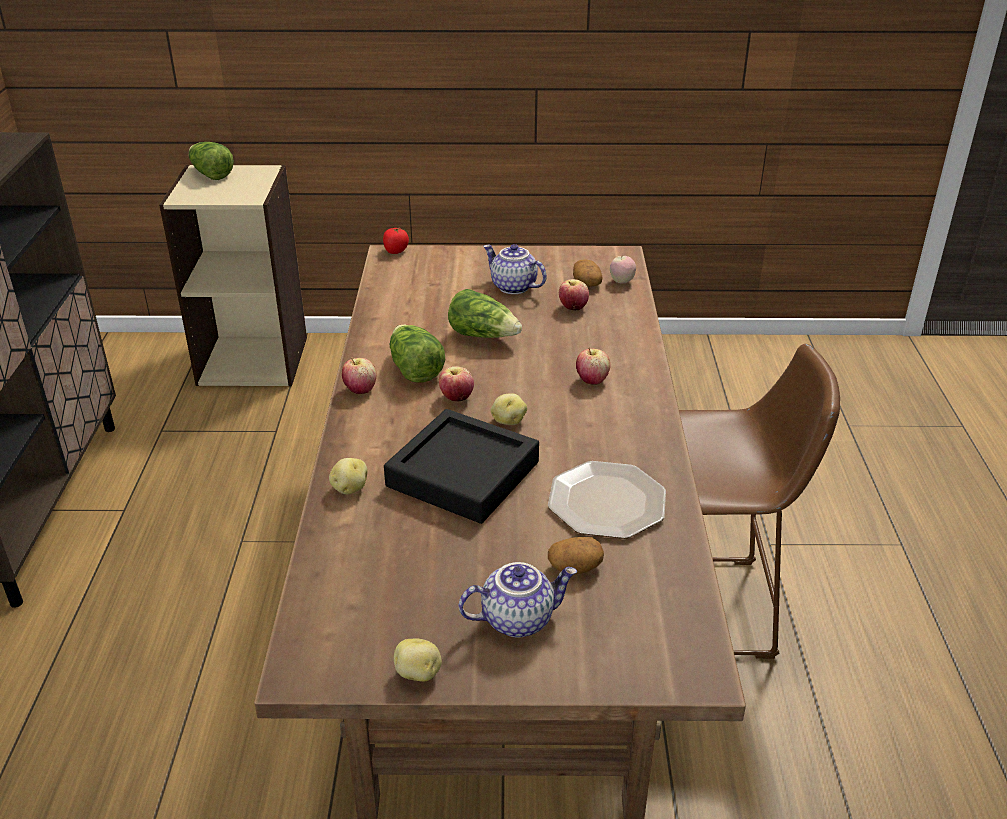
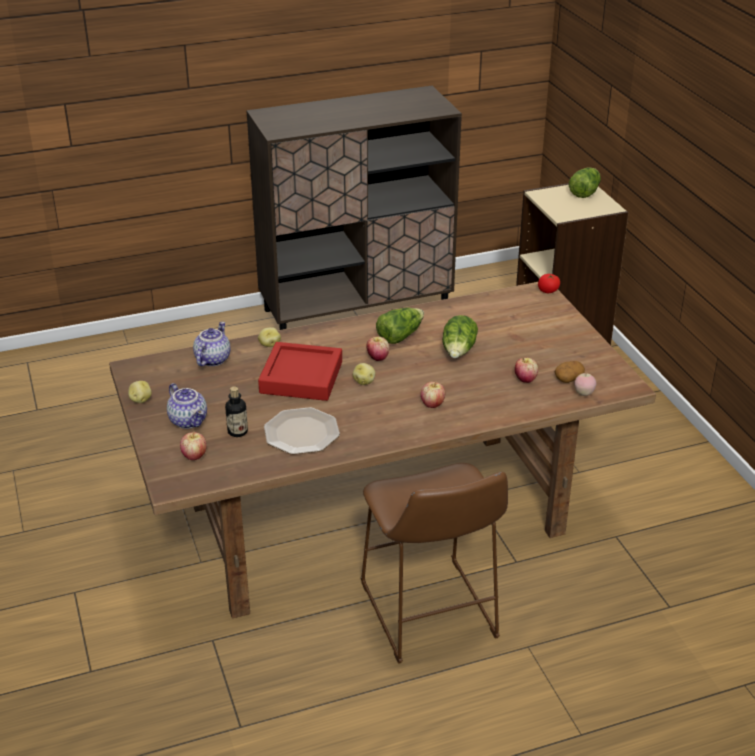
camera: 70 degrees right, 0 degrees up
(360, 389) = (365, 323): apple -> apple (194, 456)
(463, 474) = (301, 377): black tray -> red tray
(512, 287) = (534, 348): teapot -> teapot (212, 359)
(575, 567) = (237, 431): potato -> bottle

